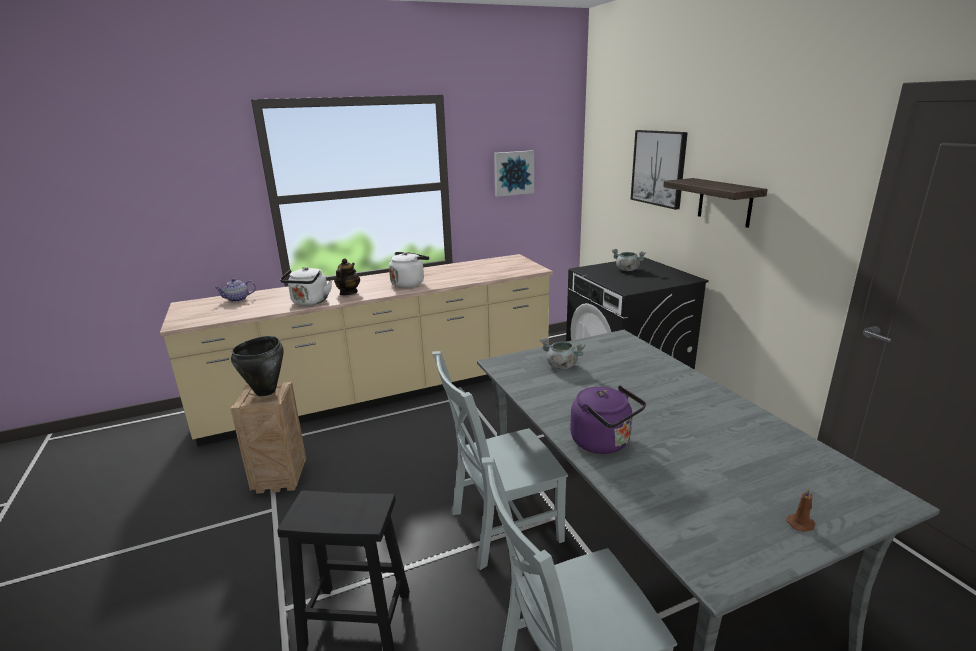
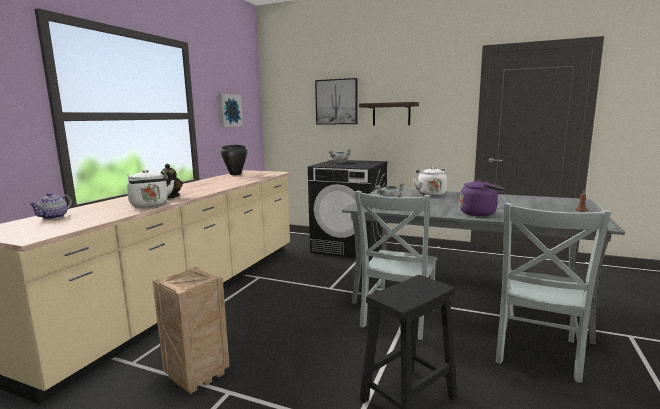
camera: 45 degrees left, 10 degrees down
(266, 391) = (187, 277): black cooking pot -> black cooking pot (235, 174)
(409, 283) = (208, 187): white kettle -> white kettle (430, 194)

